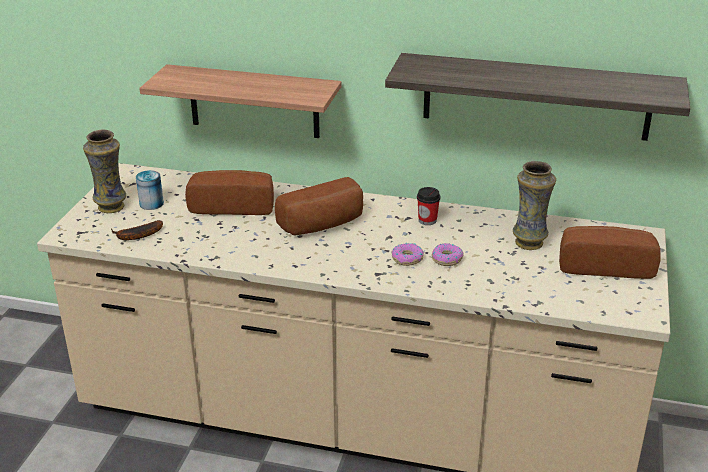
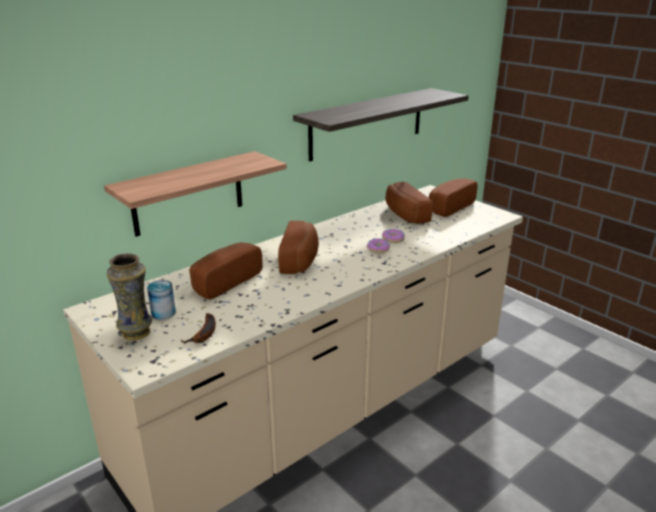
camera: 55 degrees left, 5 degrees down
(427, 220) = (343, 230): cup -> none
(529, 242) = (404, 214): vase -> bread

